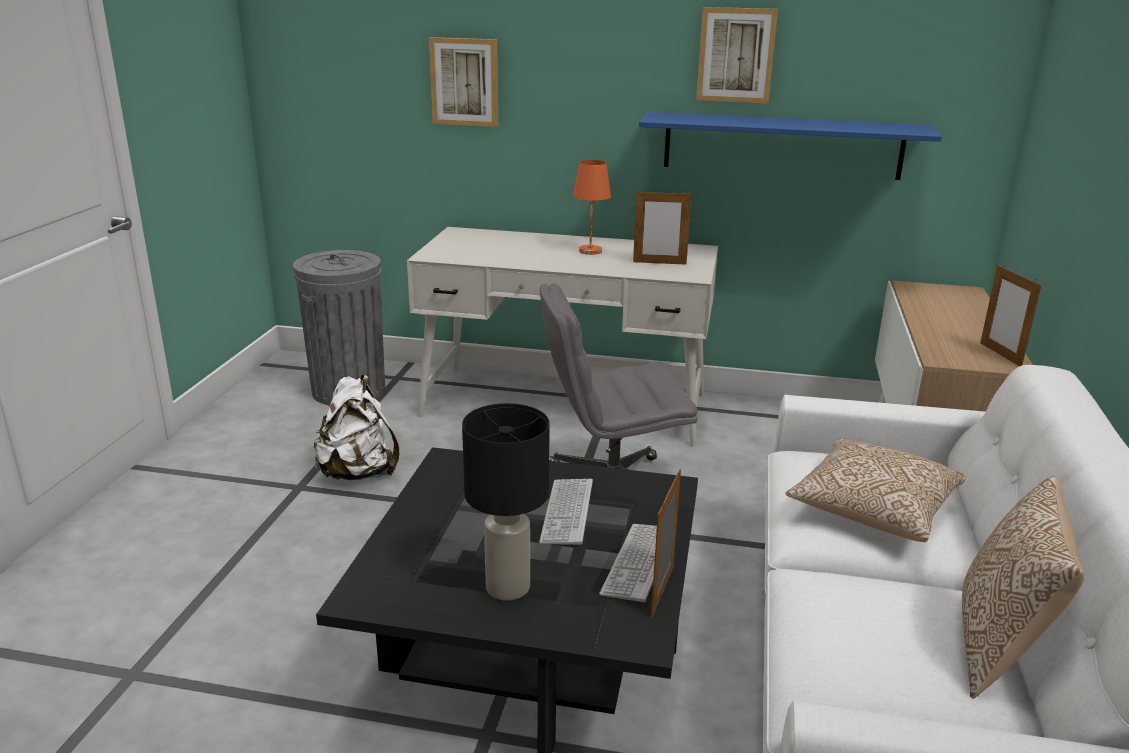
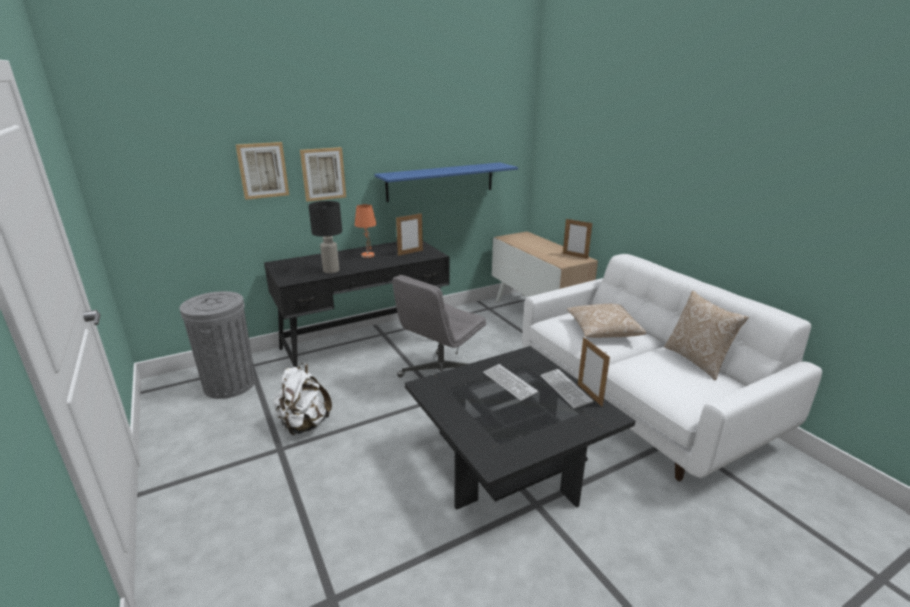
camera: 40 degrees left, 0 degrees up
(506, 587) = (539, 425): black table lamp -> black table lamp (330, 271)
(565, 405) = (365, 345): white desk -> black desk
(736, 55) = (415, 138): picture -> picture (323, 174)

